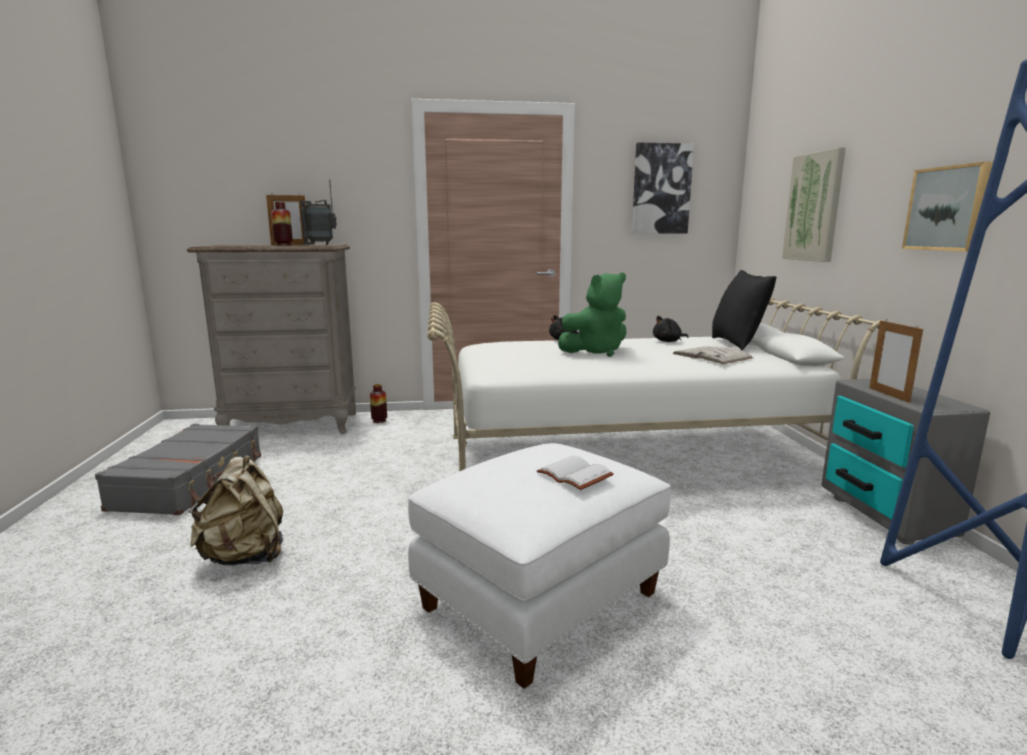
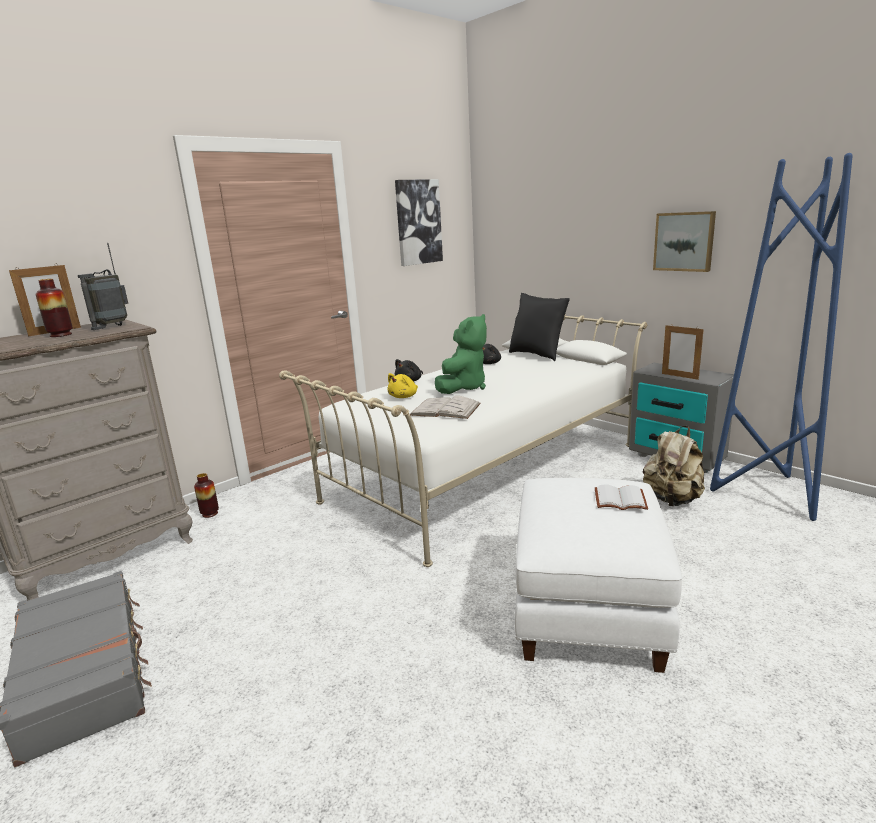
camera: 35 degrees left, 5 degrees up
(245, 557) = (302, 709): beige backpack -> beige backpack (672, 500)
(531, 348) = (404, 397): none -> yellow plush toy
(712, 356) = (546, 370): white book -> white book (445, 409)
(814, 207) = (559, 236): picture -> none

